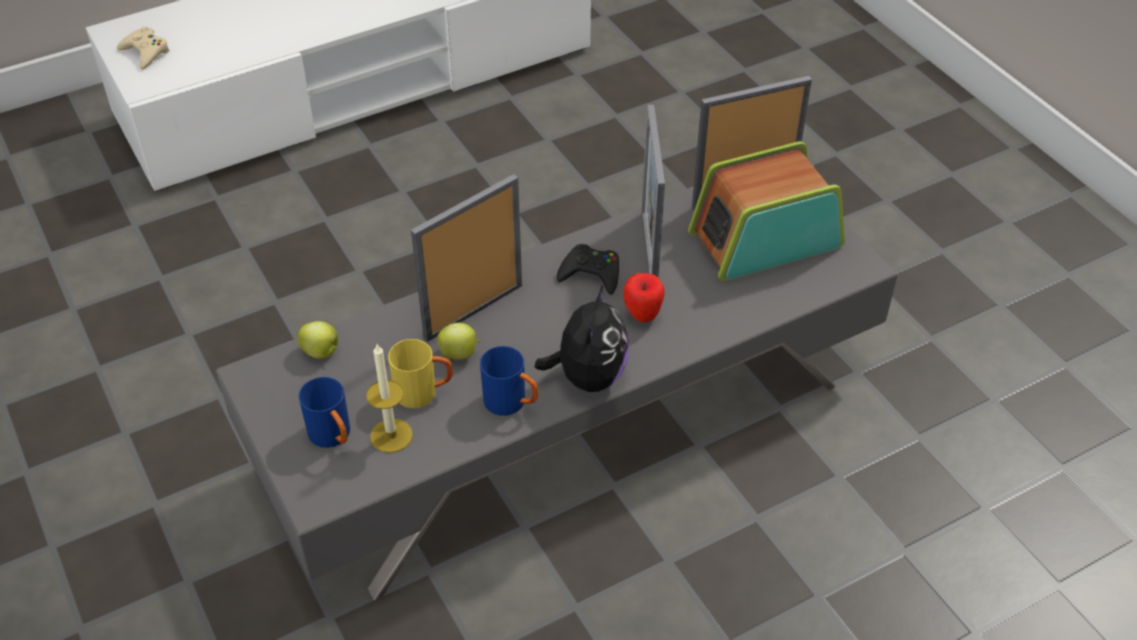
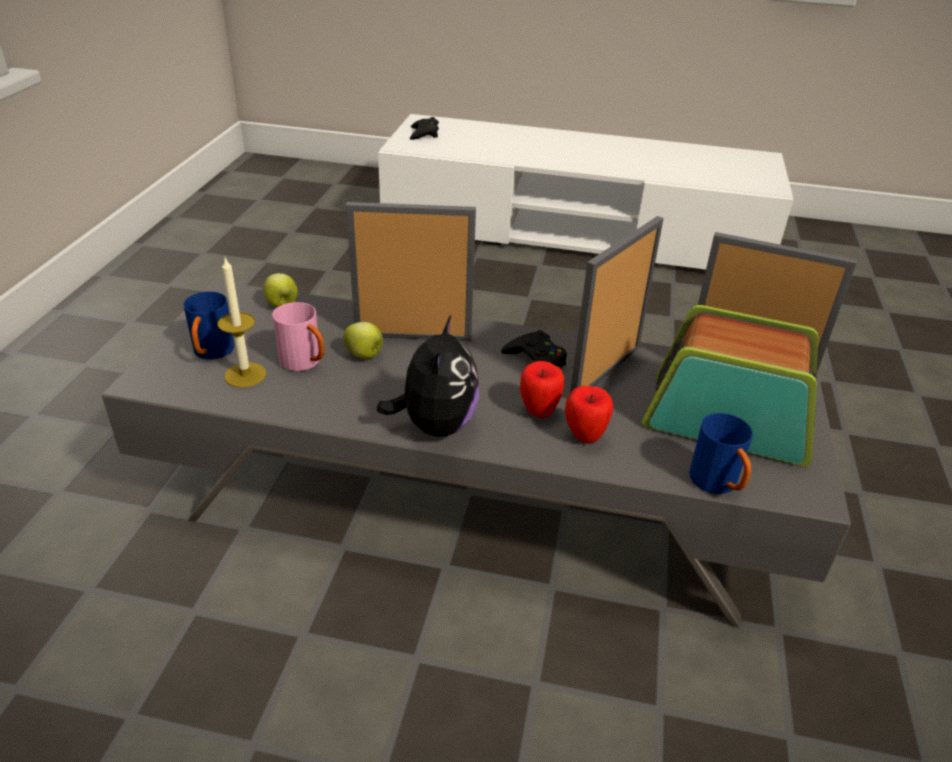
camera: 40 degrees right, 10 degrees down
(145, 52) = (424, 134): beige game controller -> black game controller
(424, 392) = (306, 363): yellow mug -> pink mug
(512, 403) = (352, 407): blue mug -> blue mug (718, 485)
(588, 376) = (435, 425): plush toy -> plush toy turned 45 degrees counterclockwise
(694, 316) = (584, 437): none -> apple

